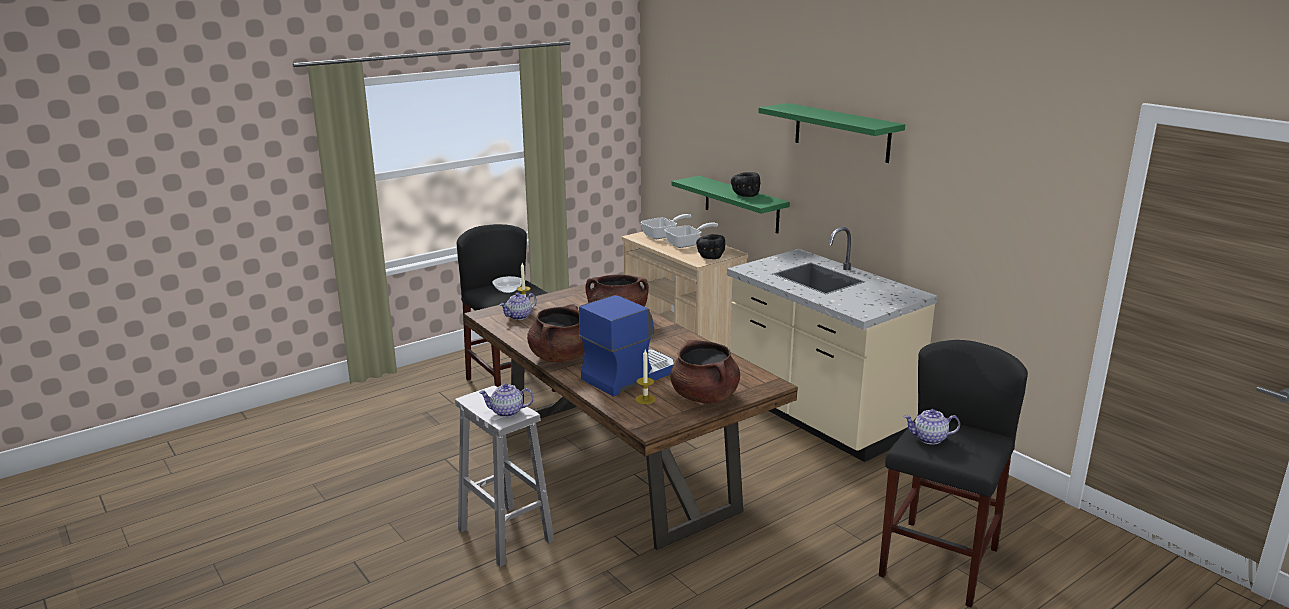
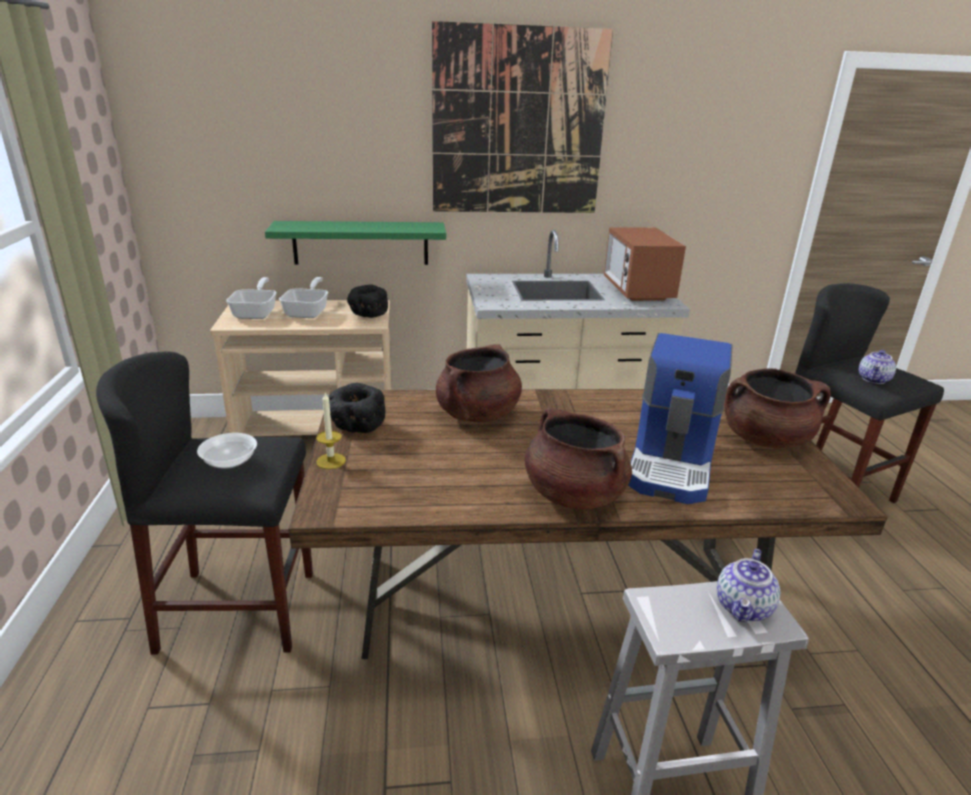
camera: 60 degrees left, 5 degrees up
(519, 316) = (379, 481): teapot -> none
(628, 375) = (672, 464): coffee machine -> coffee machine turned 150 degrees counterclockwise
(645, 399) = (755, 476): candle -> none
(745, 195) = (389, 226): black bowl -> black bowl (357, 427)
(841, 132) = (518, 124): green shelf -> picture
(873, 299) = (637, 291): none -> microwave

